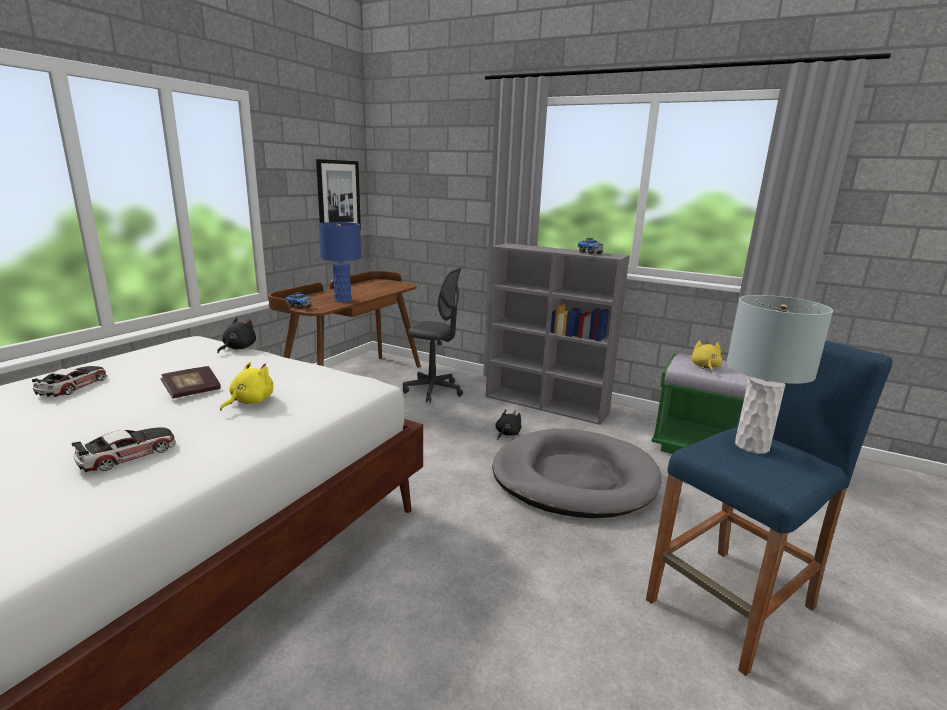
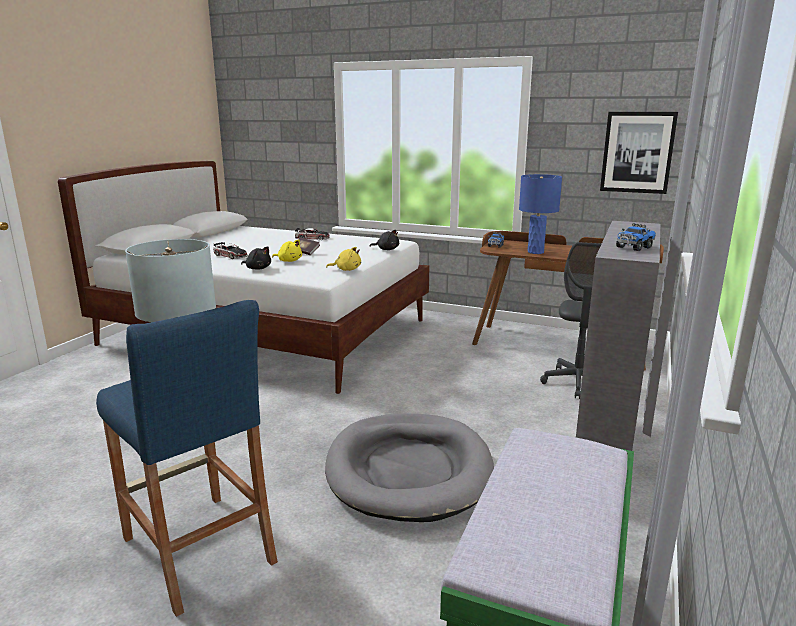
camera: 85 degrees right, 0 degrees up
(507, 434) = (494, 429): black plush toy -> black plush toy (257, 268)
(705, 367) = (543, 456): yellow plush toy -> yellow plush toy (346, 270)

